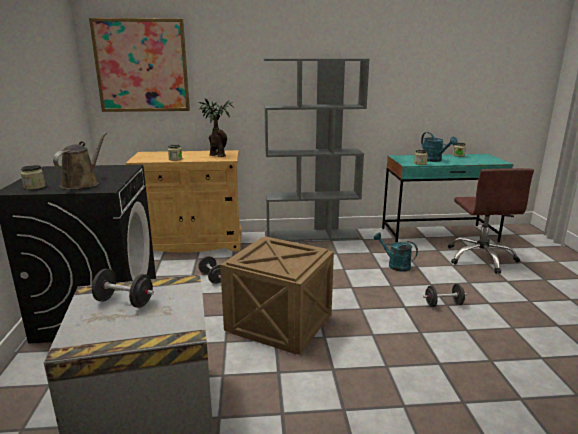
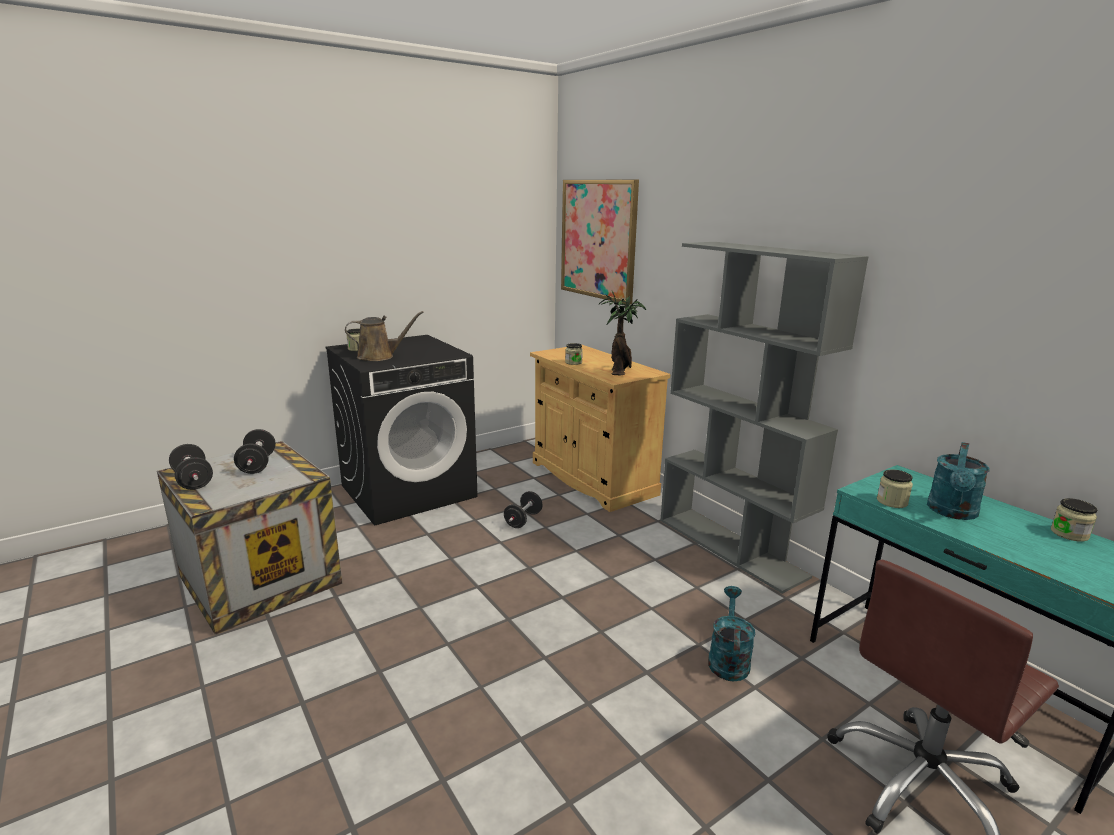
camera: 60 degrees right, 0 degrees up
(278, 323) = (454, 598): crate -> none
(443, 304) = (637, 753): black dumbbell -> black dumbbell (193, 480)

